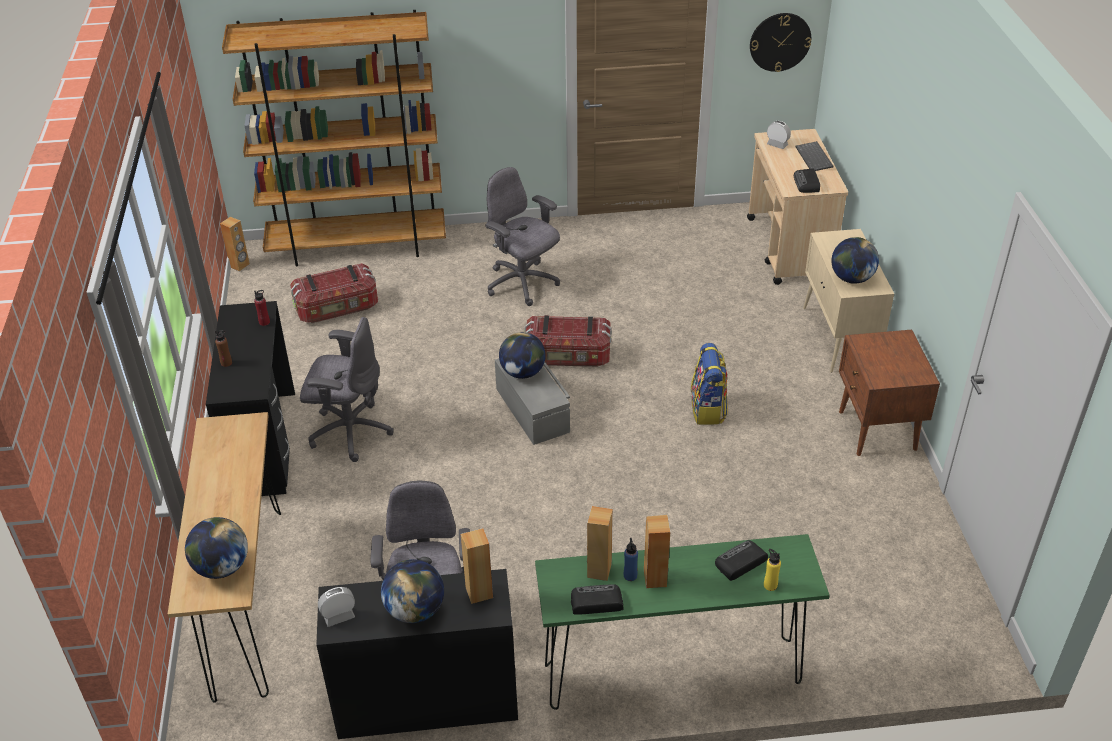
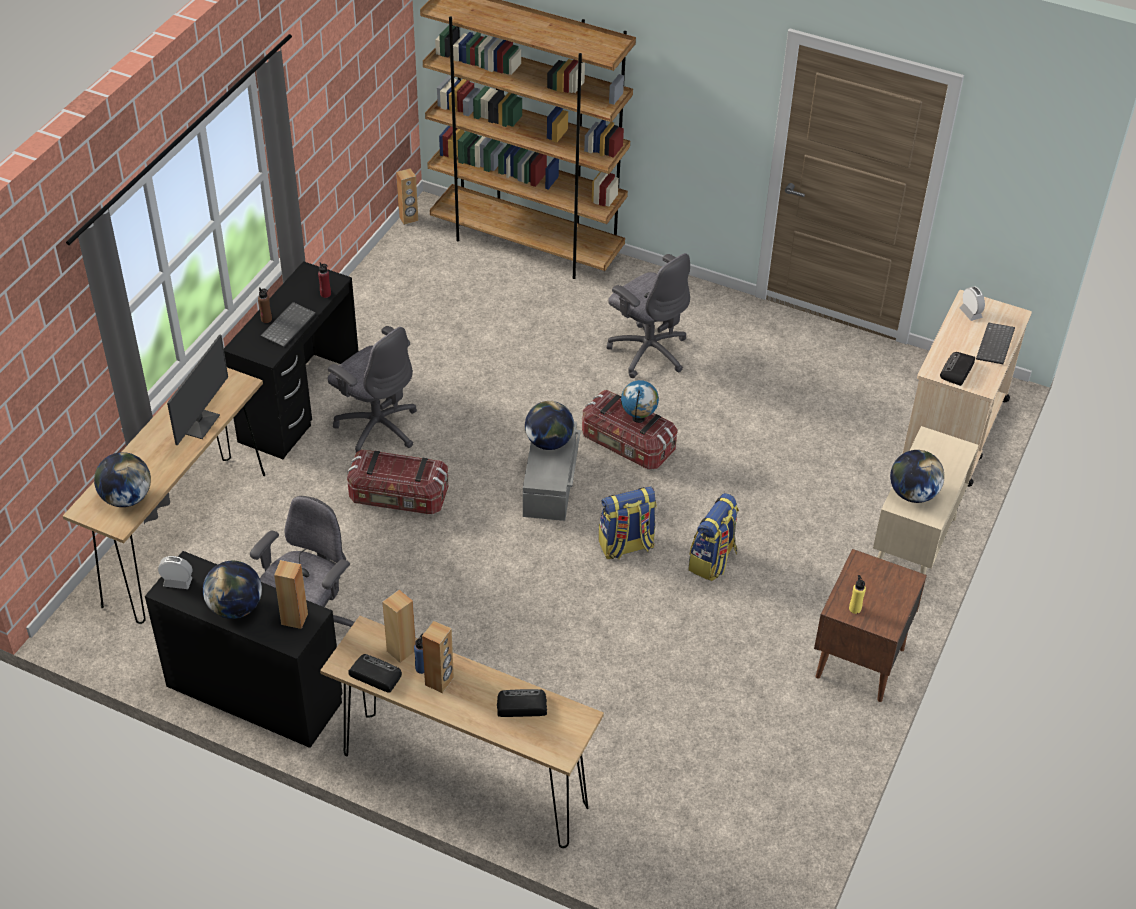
camera: 30 degrees right, 5 degrees up
(238, 472) = (199, 423): none -> monitor
(251, 359) = (287, 325): none -> keyboard
(337, 308) = (459, 301): storage box -> storage box (398, 498)
(522, 284) = (648, 351): grey office chair -> grey office chair turned 150 degrees clockwise
(576, 326) = (638, 419): none -> globe
(634, 429) = (626, 546): none -> backpack
(672, 674) = (464, 780): green console table -> brown console table
(770, 585) = (527, 738): yellow bottle -> yellow bottle (855, 608)
(780, 42) = (1018, 200): wall clock -> none

